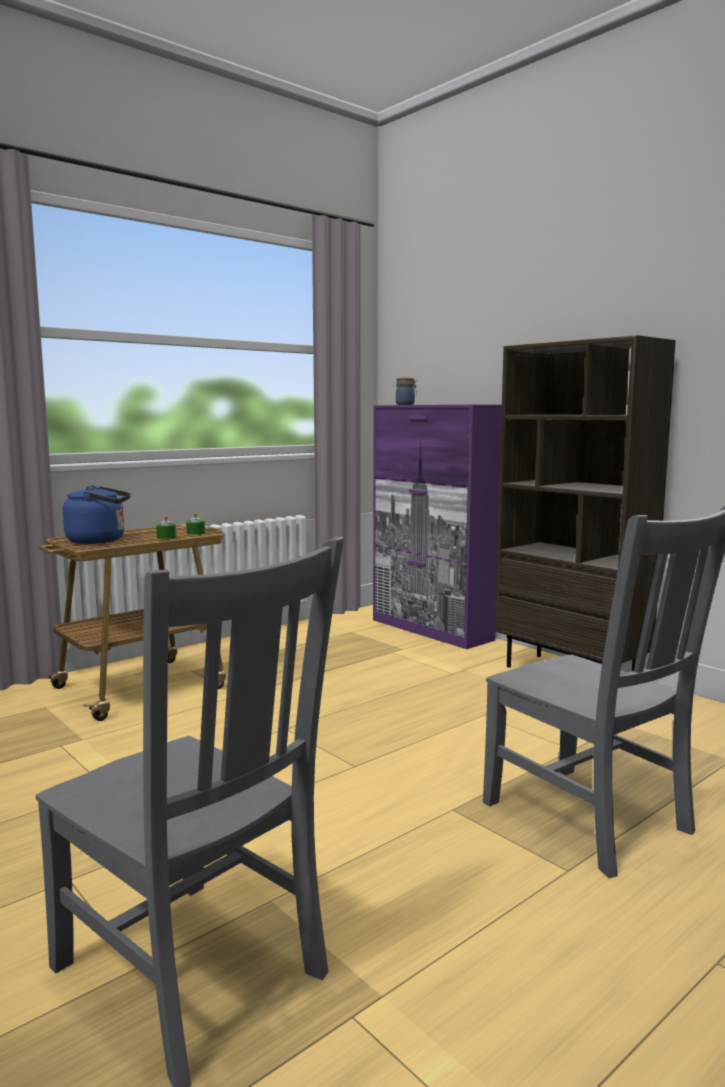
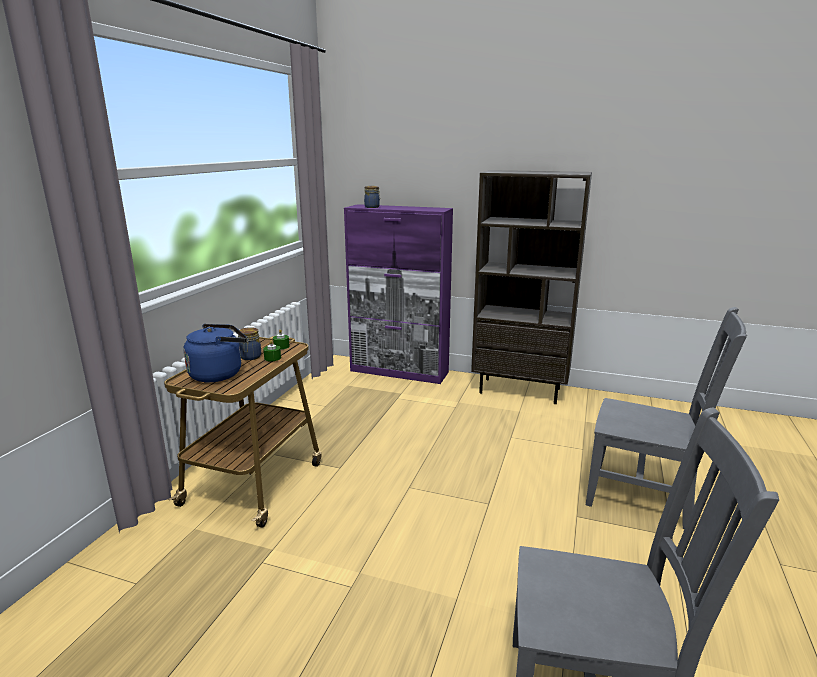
camera: 30 degrees left, 10 degrees up
(151, 535) = (250, 357): none -> jar

